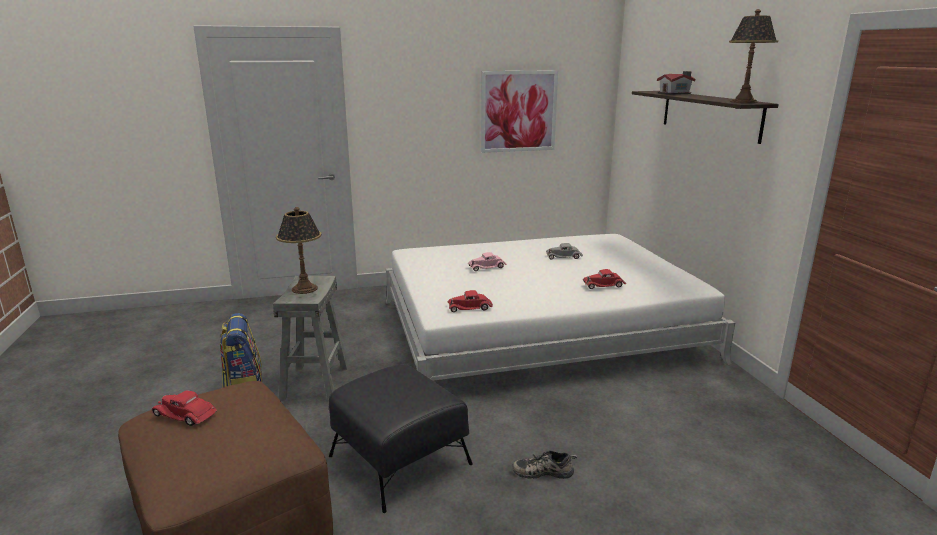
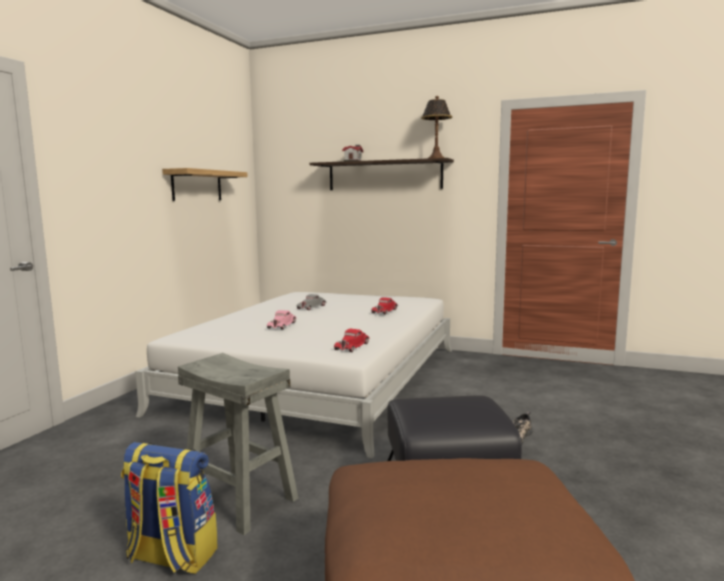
camera: 55 degrees left, 10 degrees down
(185, 414) = (418, 505): red toy car -> none
(304, 289) = (228, 369): table lamp -> none
(518, 111) = (197, 185): picture -> shelf

